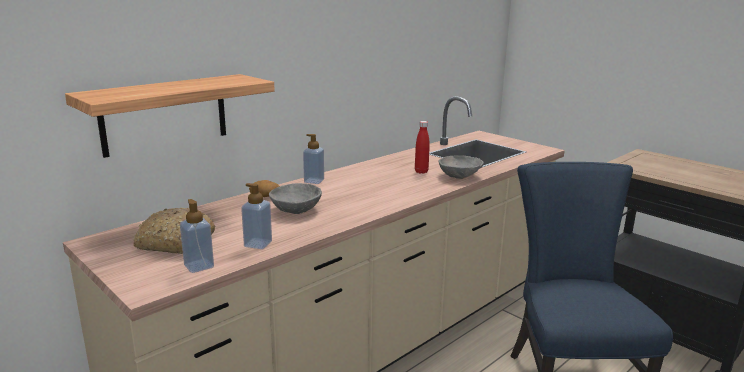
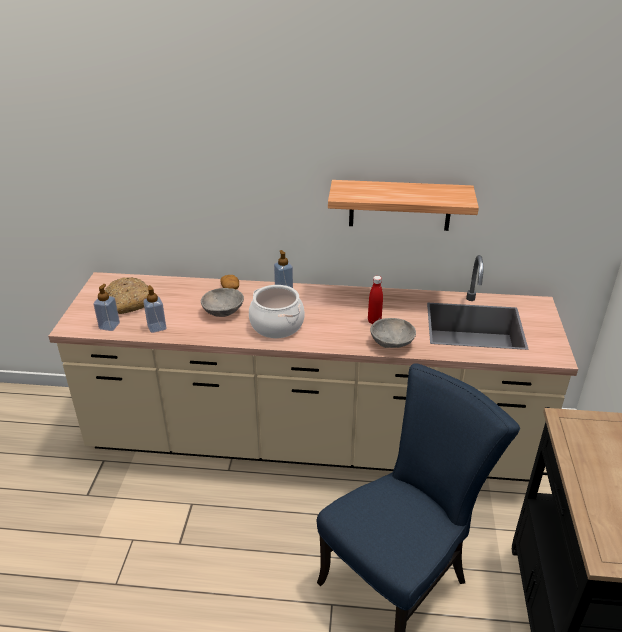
camera: 50 degrees right, 15 degrees up
(165, 114) = (164, 208): shelf -> shelf (400, 205)
(363, 199) = (277, 325): none -> cooking pot

